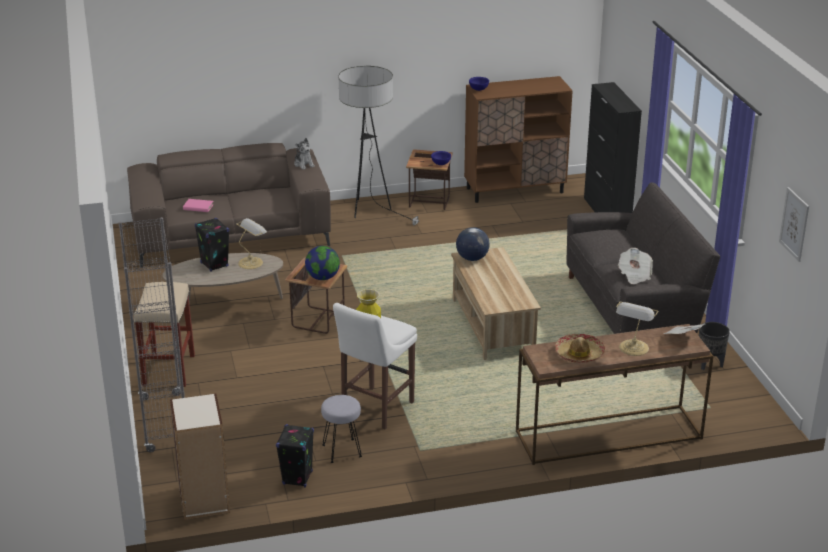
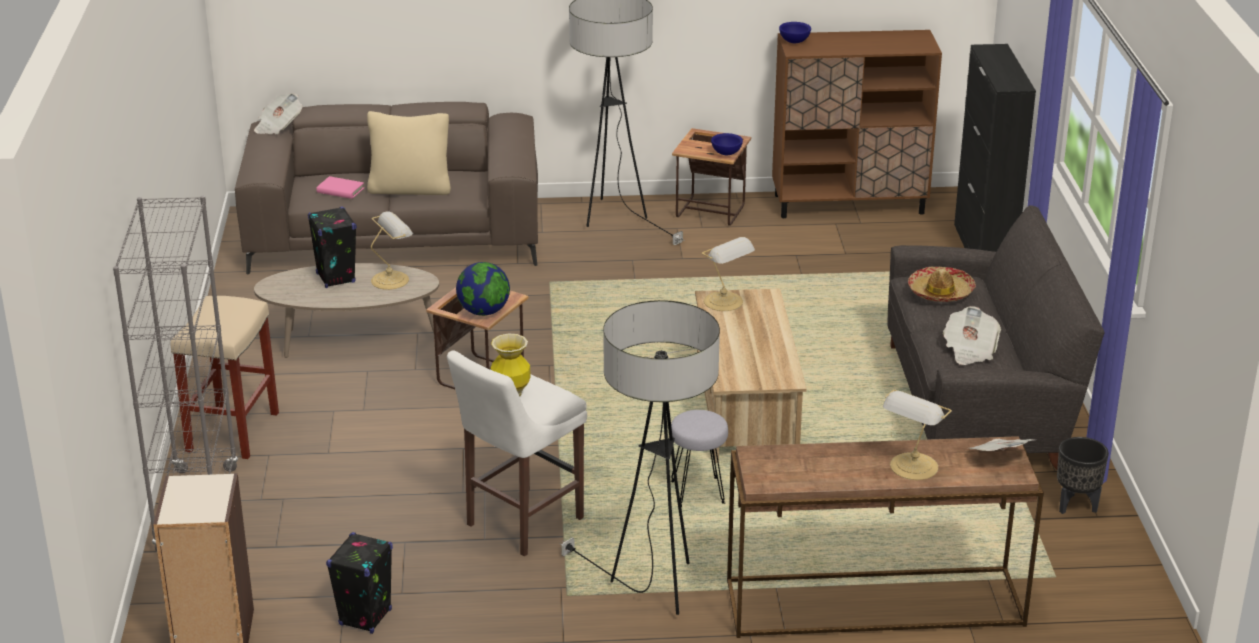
camera: 10 degrees right, 0 degrees up
(147, 168) = (278, 127): none -> newspaper
(243, 202) = (410, 189): none -> beige pillow
(304, 164) = (510, 138): plush toy -> none
(342, 450) = (447, 582): grey stool -> grey stool (698, 492)
(472, 258) = (725, 302): globe -> table lamp
(472, 441) = (654, 590): none -> floor lamp
(579, 354) = (821, 468): hat -> hat (940, 292)
(794, 224) = (1205, 288): picture -> none

